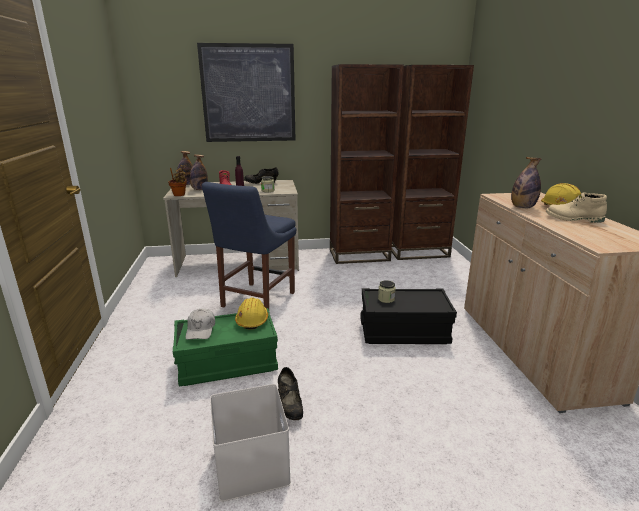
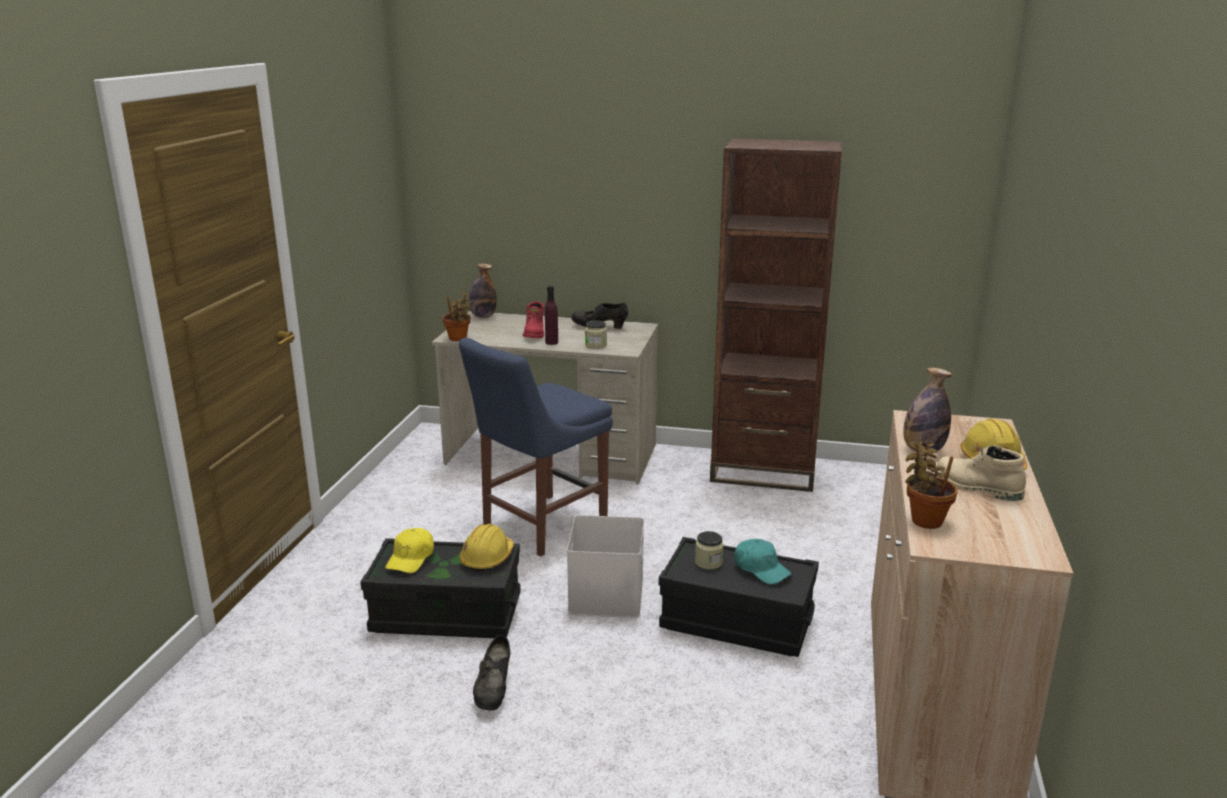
camera: 20 degrees right, 0 degrees up
(199, 189) = (494, 330): bottle -> none
(201, 329) = (411, 558): white cap -> yellow cap
(227, 363) = (446, 614): green storage box -> black storage box
(248, 94) = (592, 178): picture -> none
(253, 466) = (406, 751): white storage box -> white storage box (608, 597)
(417, 251) = (879, 481): brown bookcase -> none
(417, 297) = (761, 569): none -> turquoise cap
(576, 236) = (924, 519): none -> potted plant

